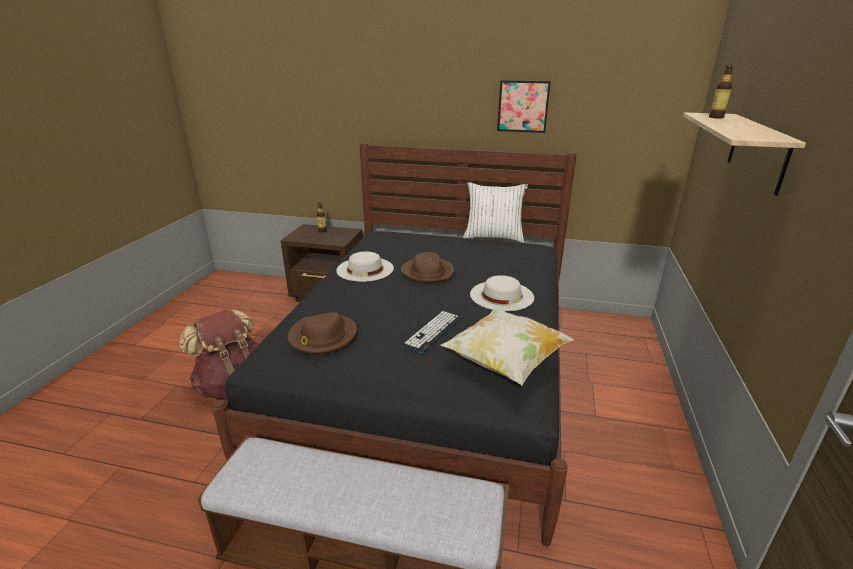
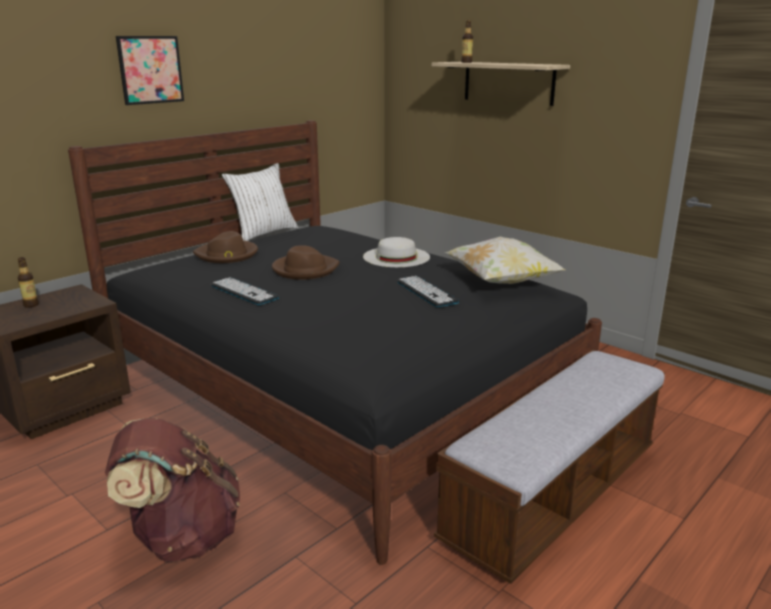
camera: 60 degrees left, 5 degrees down
(322, 337) = (375, 336): brown hat -> brown hat (227, 254)
(365, 269) = (244, 292): white hat -> keyboard
(523, 106) = (254, 75): picture -> picture (150, 70)

